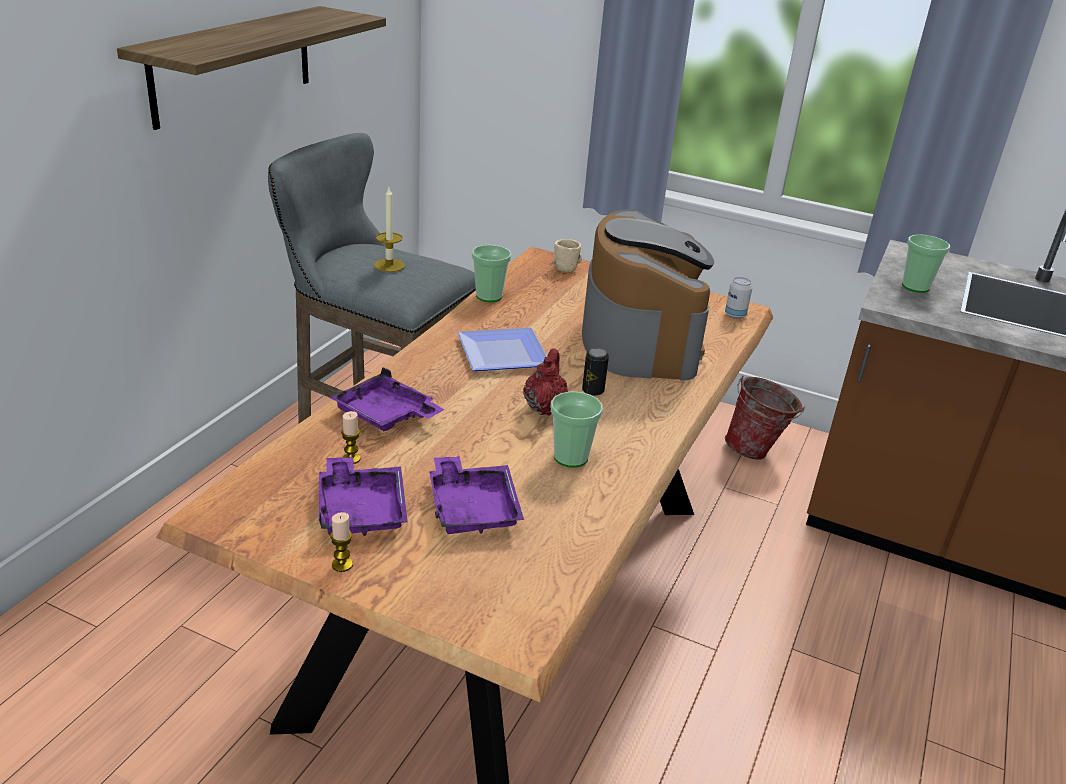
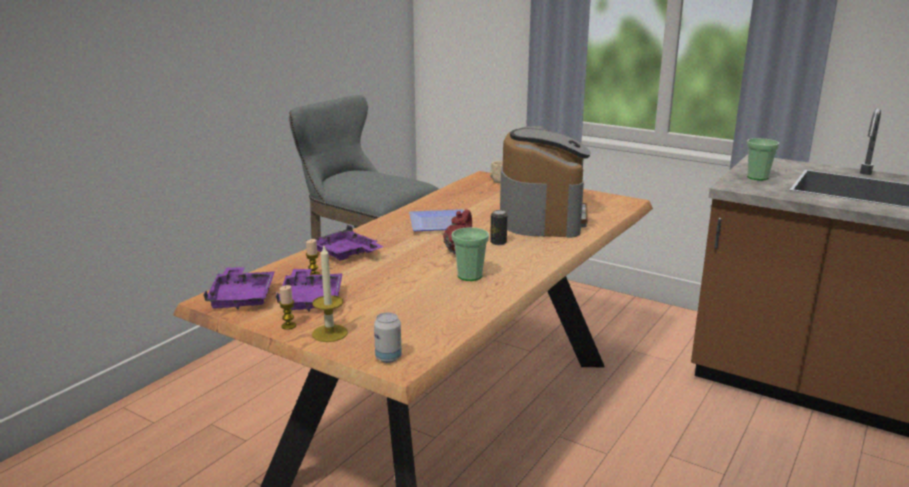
camera: 10 degrees right, 10 degrees down
(233, 64) = (272, 49): shelf -> none
(389, 265) = (373, 179): candle -> candle (330, 333)
(472, 508) = (389, 300): purple tray -> purple tray (242, 298)
(489, 296) = (439, 195): cup -> none
(735, 315) = (620, 204): can -> can (388, 358)
(756, 451) = (662, 328): bucket -> none

